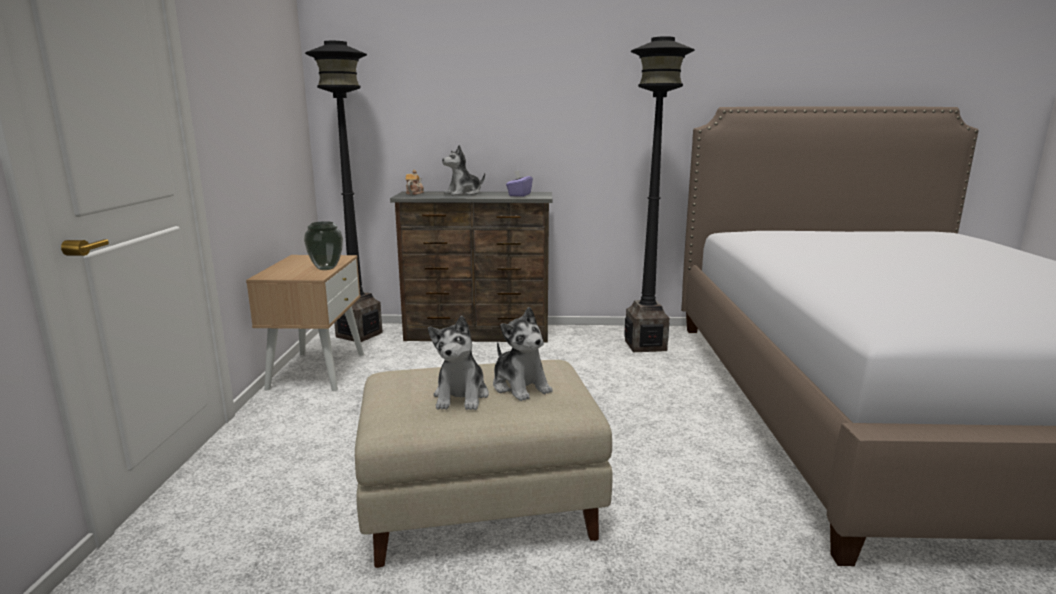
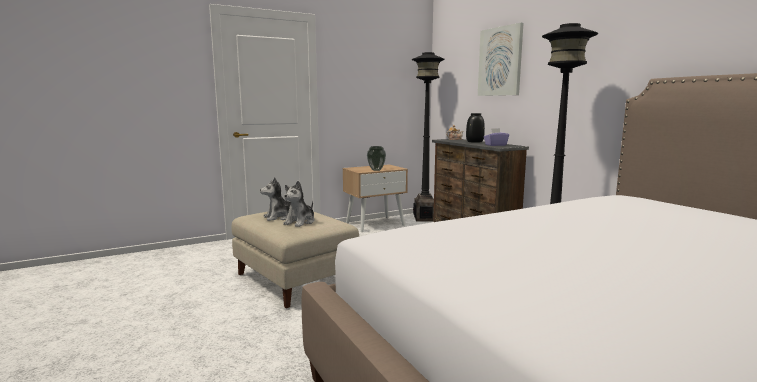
camera: 60 degrees right, 5 degrees down
(464, 193) = (475, 142): plush toy -> black vase
(480, 70) = (500, 61): none -> picture

